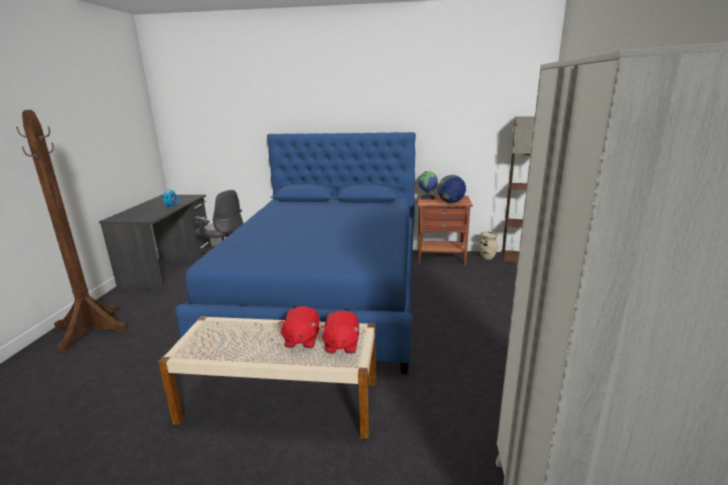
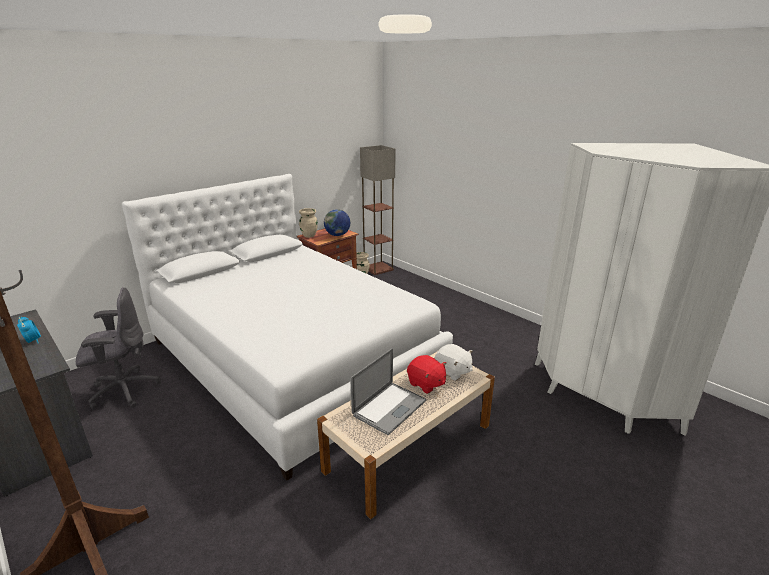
camera: 50 degrees left, 5 degrees up
(244, 338) = (389, 408): none -> laptop
(327, 293) = (293, 359): blue bed -> white bed
(341, 345) = (453, 372): red plush toy -> white plush toy
(427, 197) = (309, 235): globe -> beige vase

